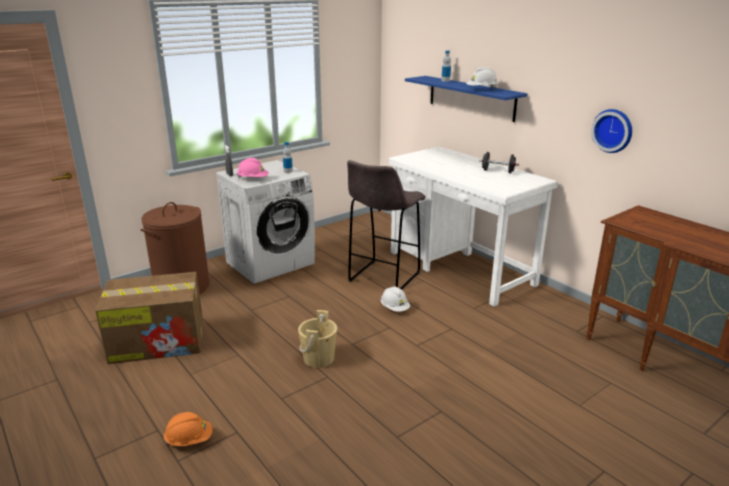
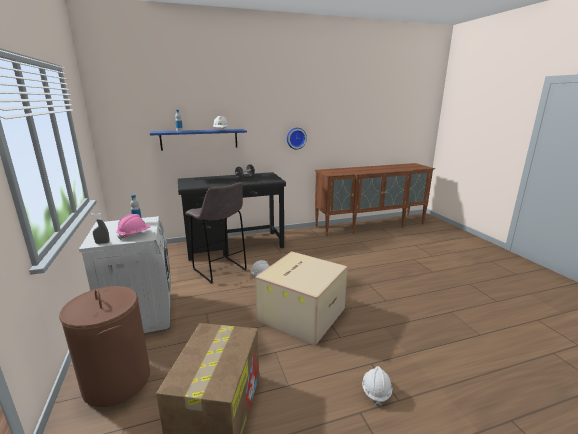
camera: 70 degrees left, 5 degrees down
(189, 440) = (376, 391): orange hard hat -> white hard hat
(319, 358) = (301, 313): beige bucket -> cardboard box
(461, 268) = (235, 245): white desk -> black desk

